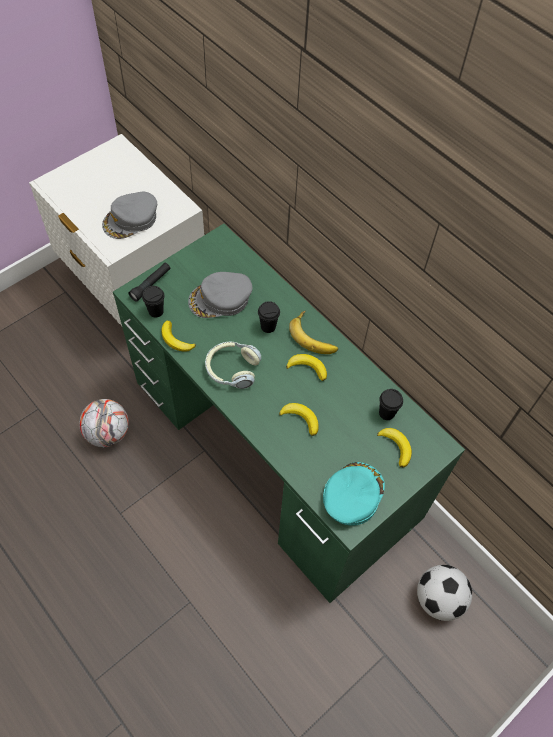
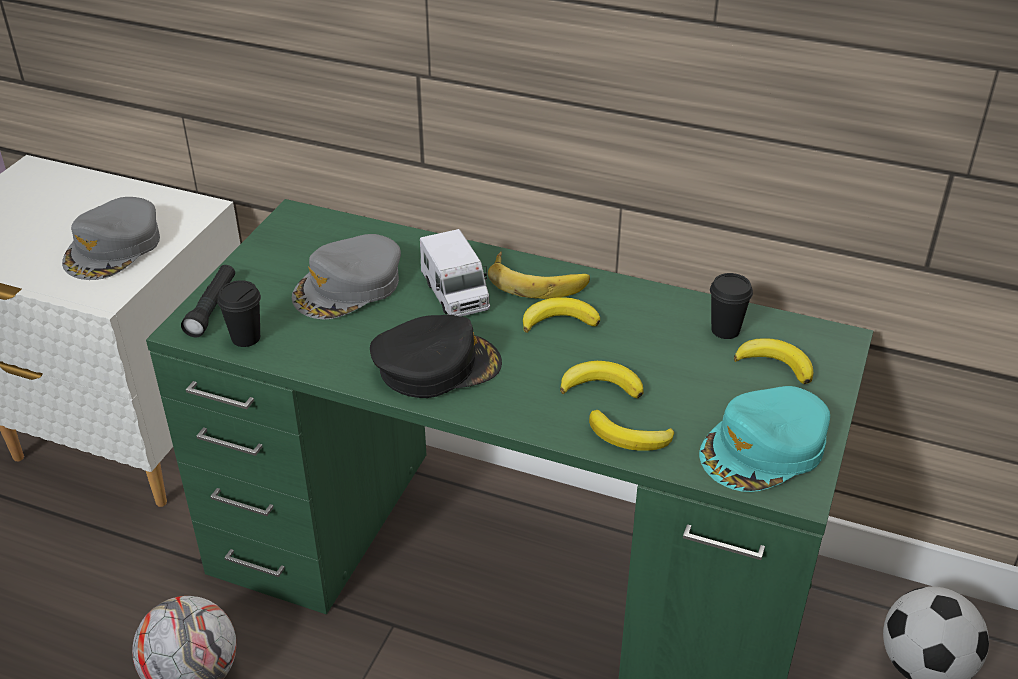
camera: 25 degrees left, 20 degrees down
(176, 340) = (309, 362): banana -> banana (629, 437)
(232, 369) = (436, 365): headphones -> black cap
(268, 326) = (455, 293): black cup -> toy truck
(352, 494) = (764, 449): turquoise cap -> turquoise cap turned 135 degrees counterclockwise

